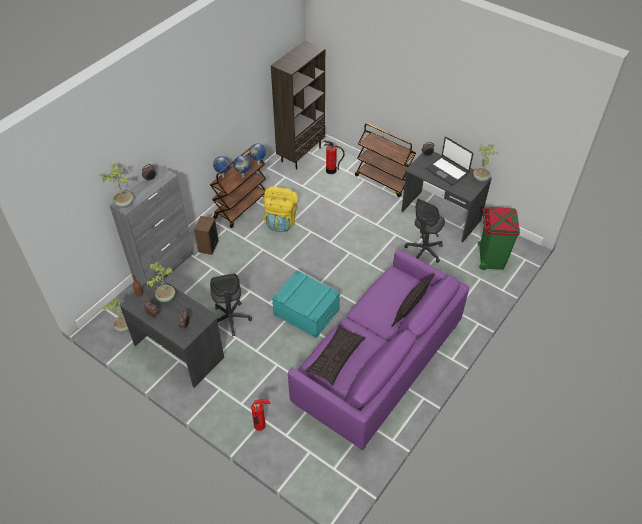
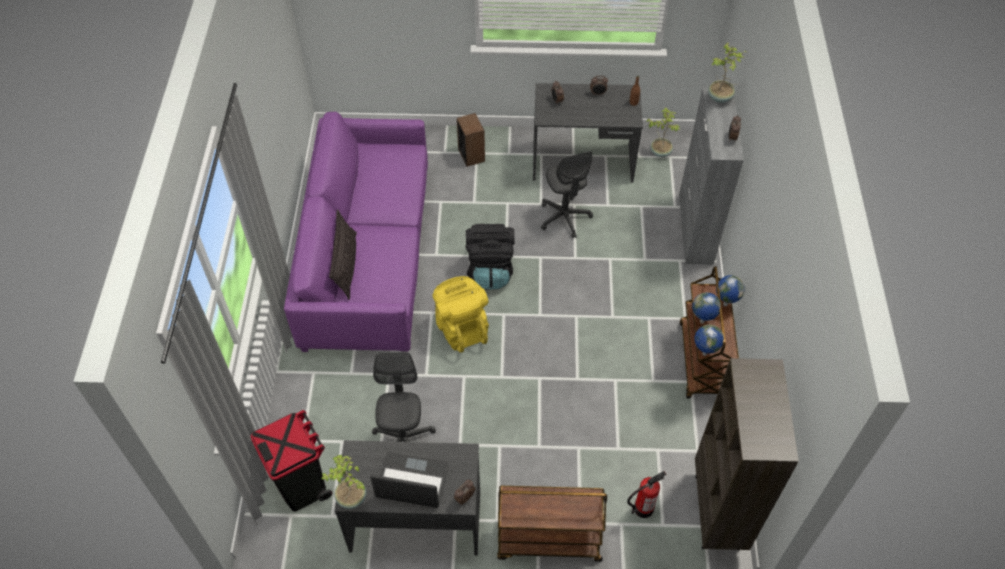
camera: 145 degrees right, 5 degrees up
(165, 297) = (605, 113): potted plant -> none
(208, 246) = (679, 282): speaker -> speaker (471, 155)
(230, 319) = (564, 217): grey office chair -> grey office chair turned 150 degrees counterclockwise
(260, 426) = (442, 146): fire extinguisher -> none
(281, 221) = (629, 371): yellow backpack -> yellow backpack (461, 327)
(306, 312) = (490, 270): turquoise storage box -> black backpack
(336, 357) = (393, 172): pillow -> none
(490, 258) = (302, 484): green trash can -> black trash can

